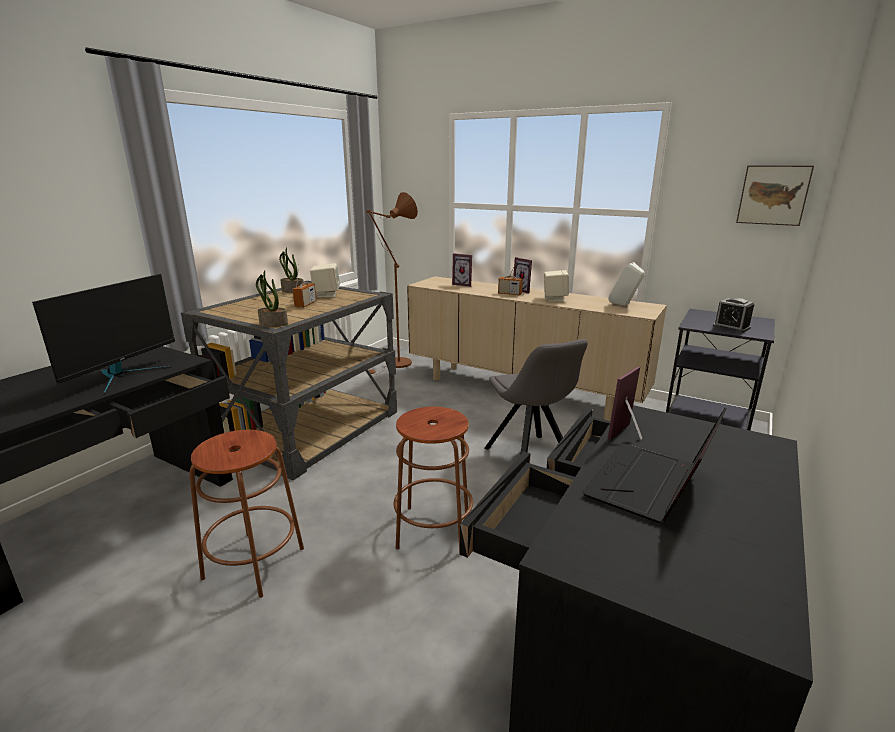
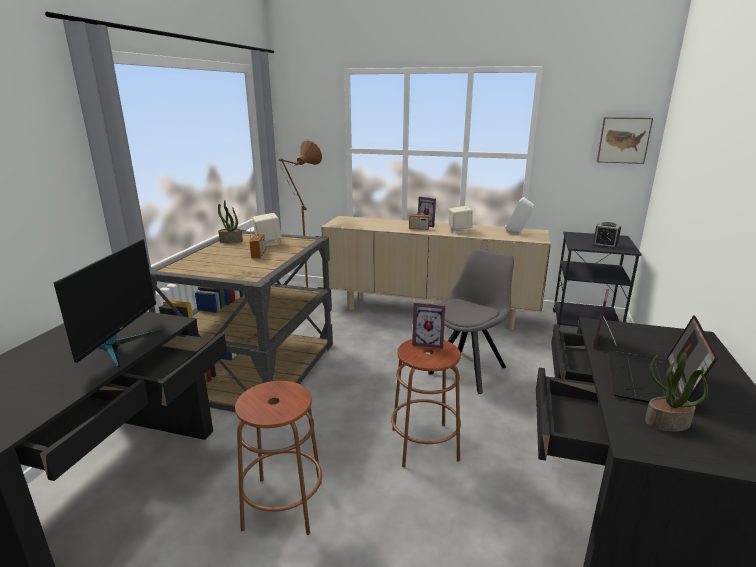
camera: 15 degrees left, 0 degrees up
(273, 324) = (249, 277): potted plant -> potted plant (667, 423)
(464, 284) = (371, 222): picture frame -> picture frame (428, 343)
(530, 458) = (468, 370): grey chair -> grey chair turned 105 degrees counterclockwise

